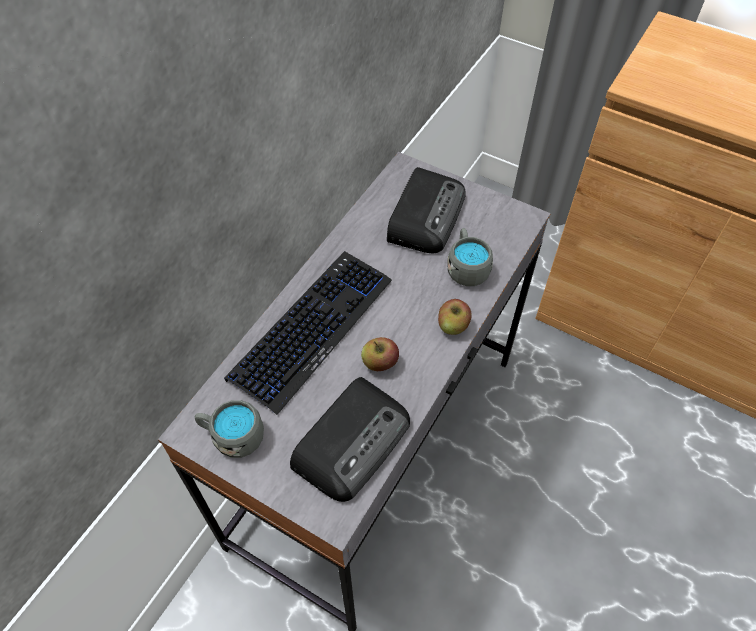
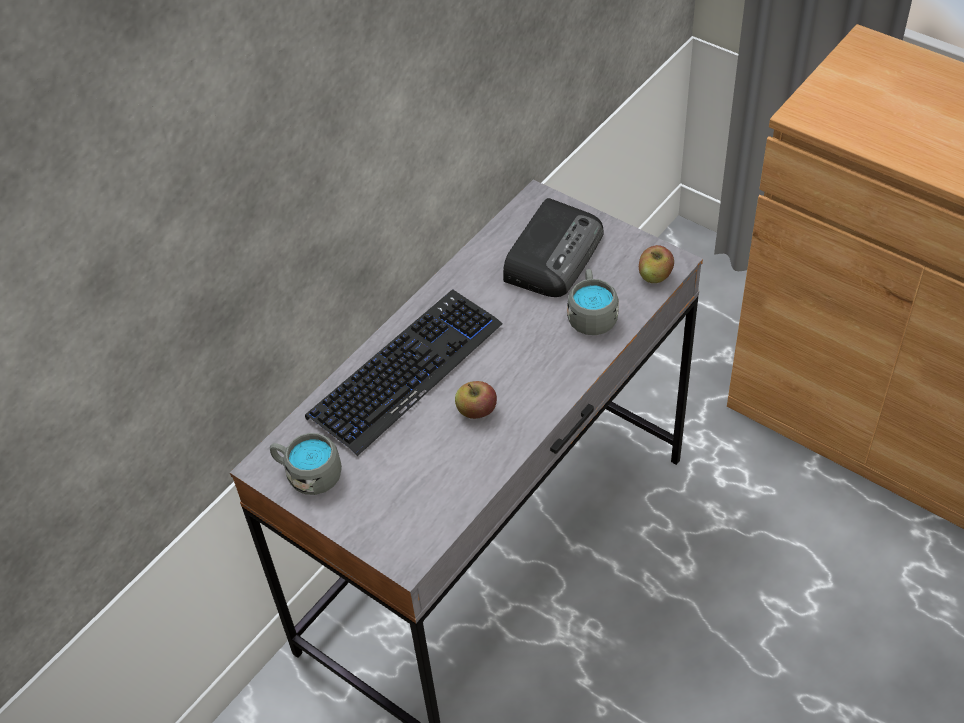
camera: 10 degrees right, 5 degrees down
(353, 440) = (435, 487): radio -> none
(453, 325) = (565, 377): apple -> apple (655, 275)

